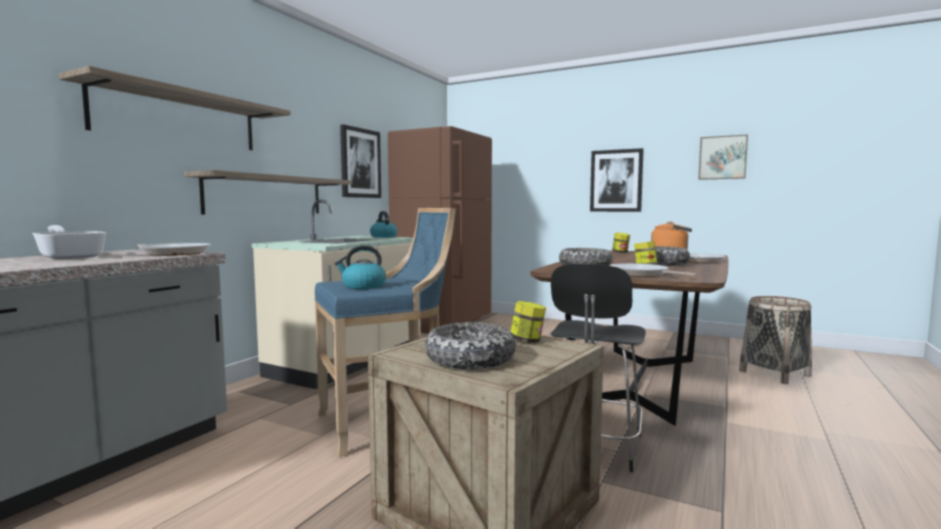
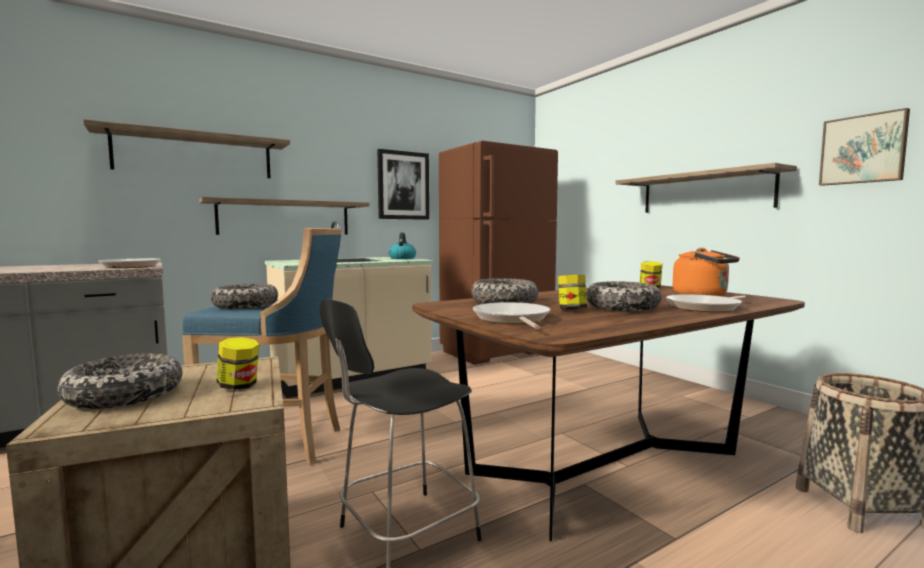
camera: 30 degrees right, 0 degrees up
(71, 257) = (66, 266): frying pan -> none
(363, 286) = (245, 306): kettle -> bowl
(616, 181) = (705, 192): picture -> shelf

